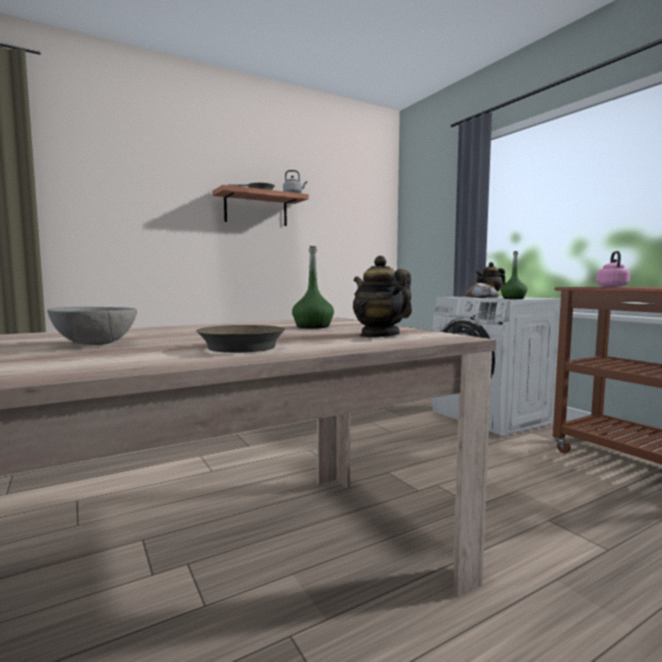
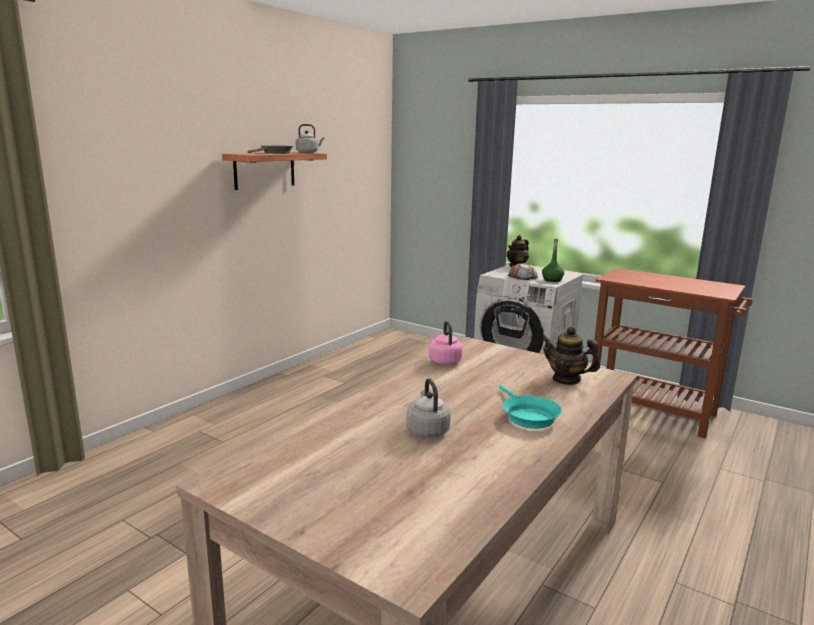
camera: 25 degrees left, 10 degrees up
(96, 344) = (427, 430): grey bowl -> grey kettle
(244, 346) = (527, 416): brown frying pan -> turquoise frying pan
(313, 327) = (494, 367): green bottle -> none
(611, 286) = (628, 271): pink kettle -> pink kettle (444, 360)

